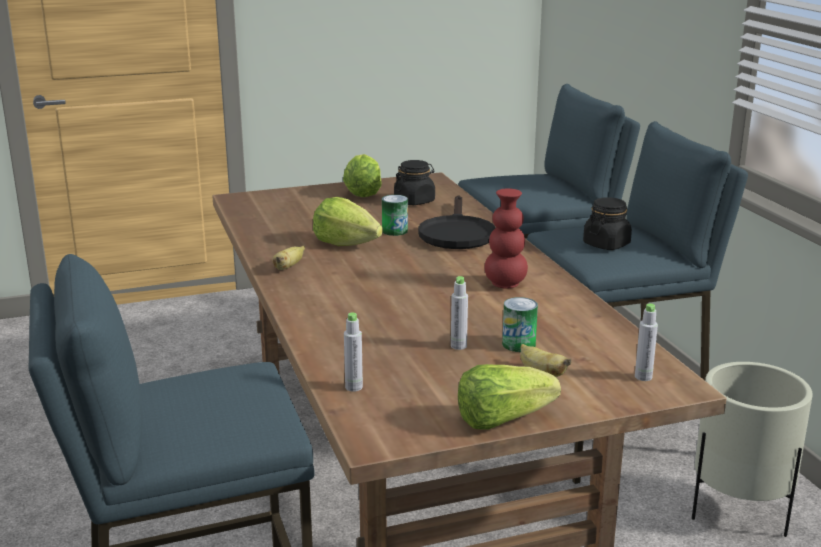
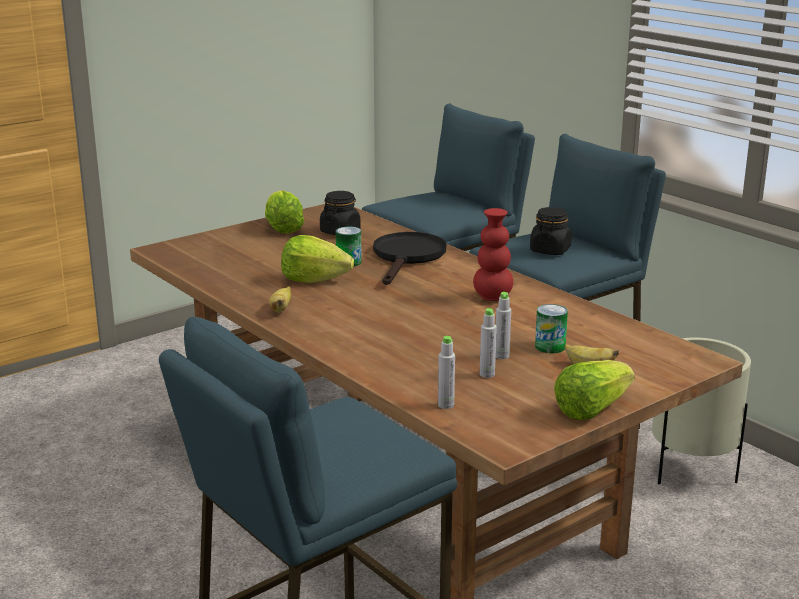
camera: 20 degrees left, 0 degrees up
(456, 233) = (407, 257): black frying pan -> black frying pan turned 150 degrees counterclockwise
(643, 377) = (670, 357): grey bottle -> grey bottle (487, 374)

